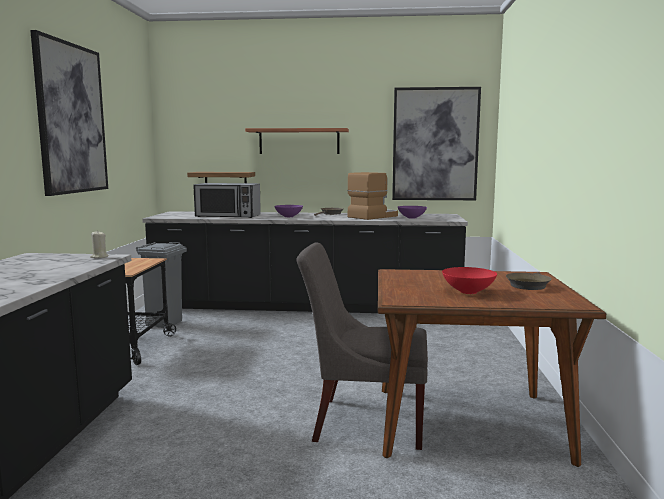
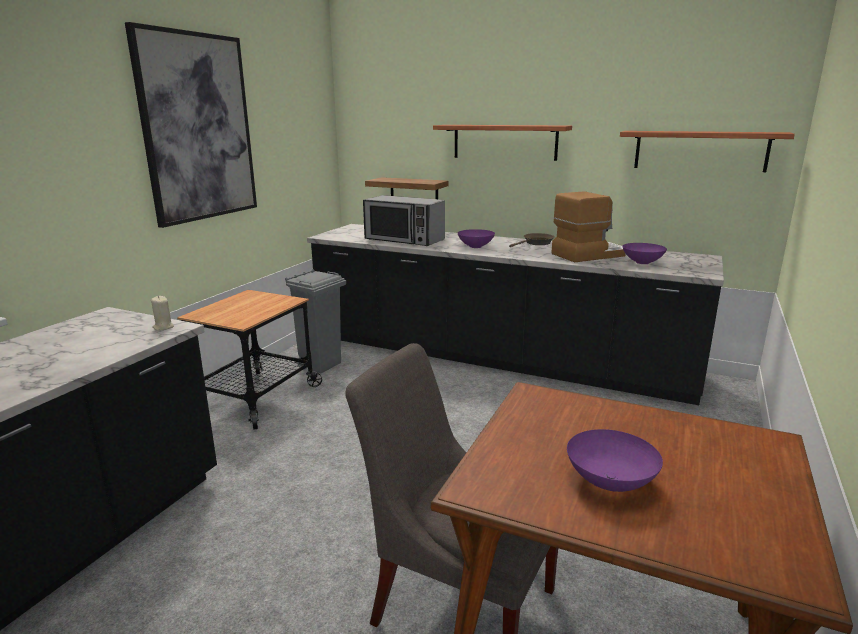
camera: 20 degrees right, 10 degrees up
(435, 144) = (700, 150): picture -> shelf
(469, 292) = (611, 483): red bowl -> purple bowl
(528, 285) = (735, 479): brown frying pan -> none

